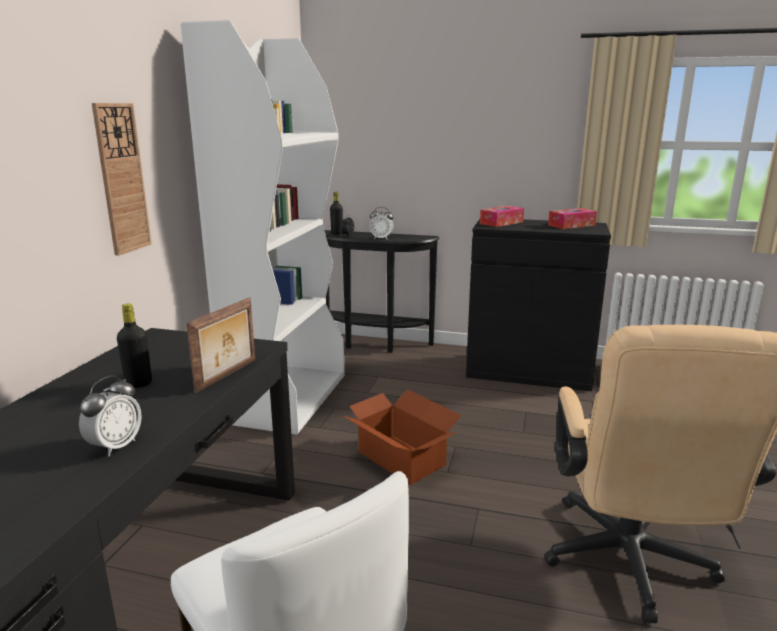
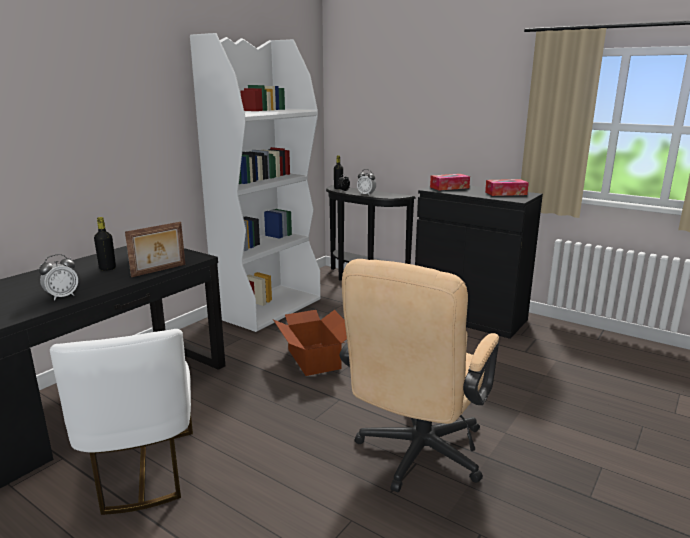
camera: 20 degrees right, 0 degrees up
(122, 179) = (134, 139): wall clock -> none

